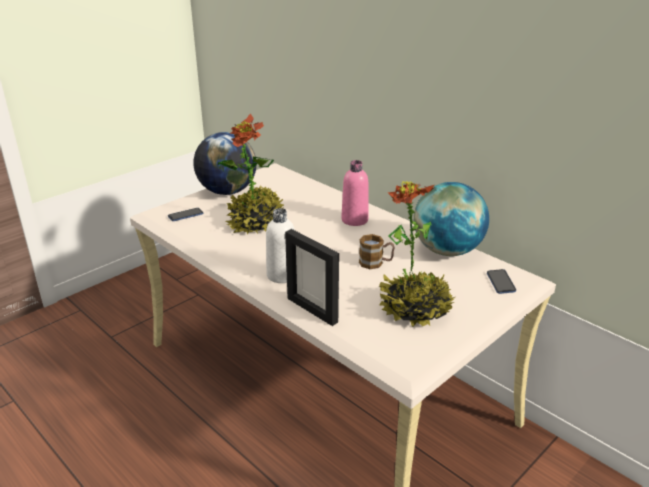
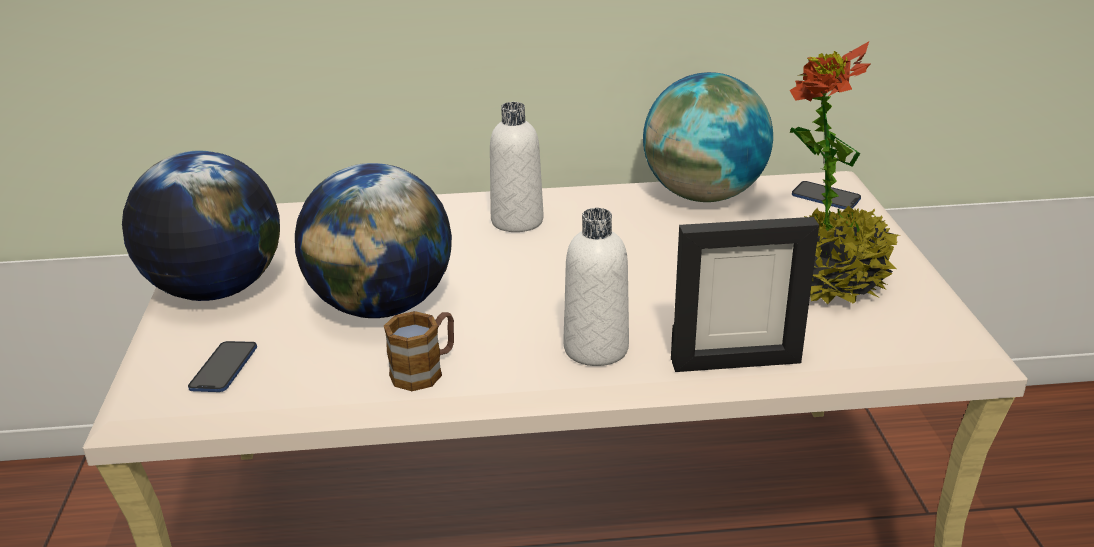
camera: 50 degrees left, 0 degrees up
(255, 223) = (382, 306): potted plant -> globe
(354, 220) = (517, 221): pink bottle -> white bottle
(376, 263) = (667, 256): mug -> mug (425, 370)

